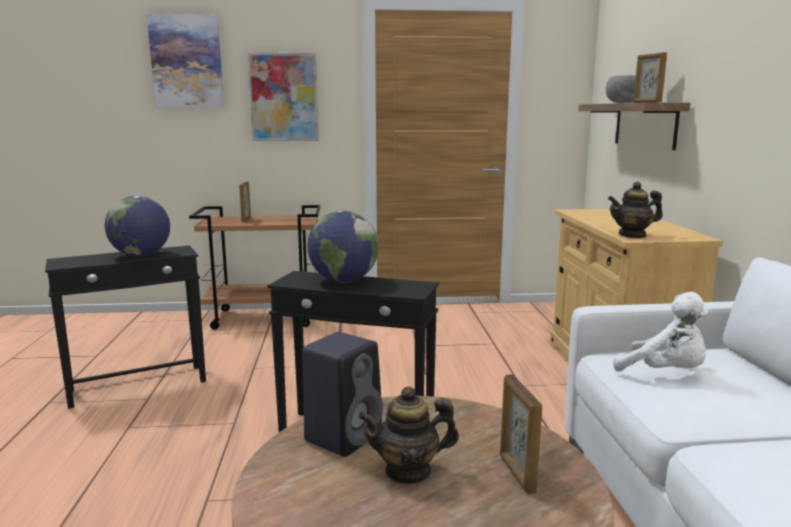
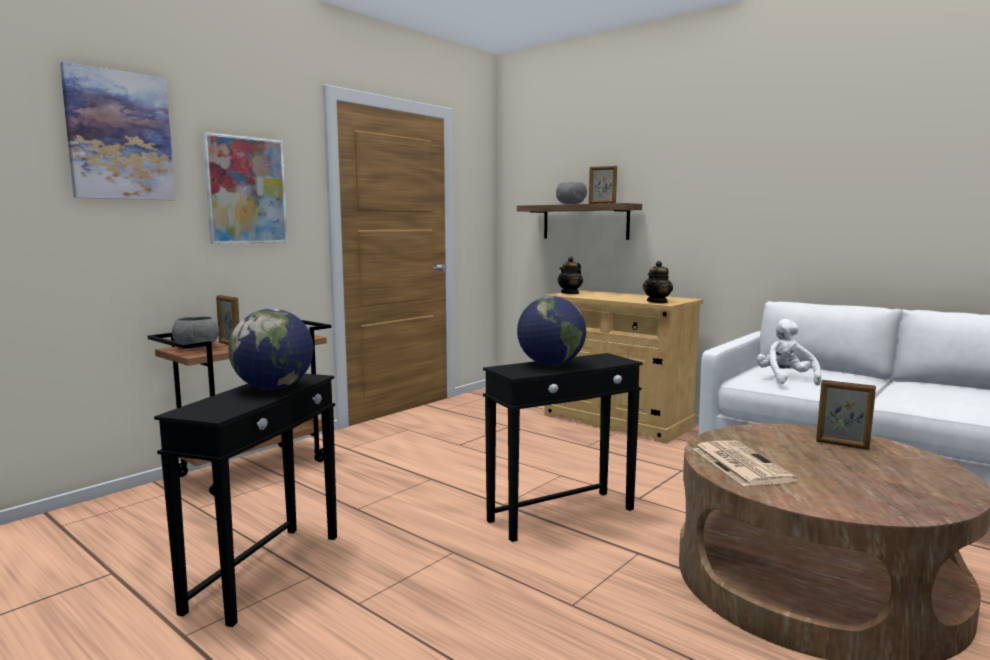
camera: 45 degrees left, 5 degrees down
(224, 219) = (197, 347): none -> grey bowl
(344, 436) = (739, 464): black speaker -> newspaper
(408, 471) = (812, 463): teapot -> teapot (570, 293)
(665, 373) = (785, 379): white plush toy -> white plush toy turned 90 degrees counterclockwise

